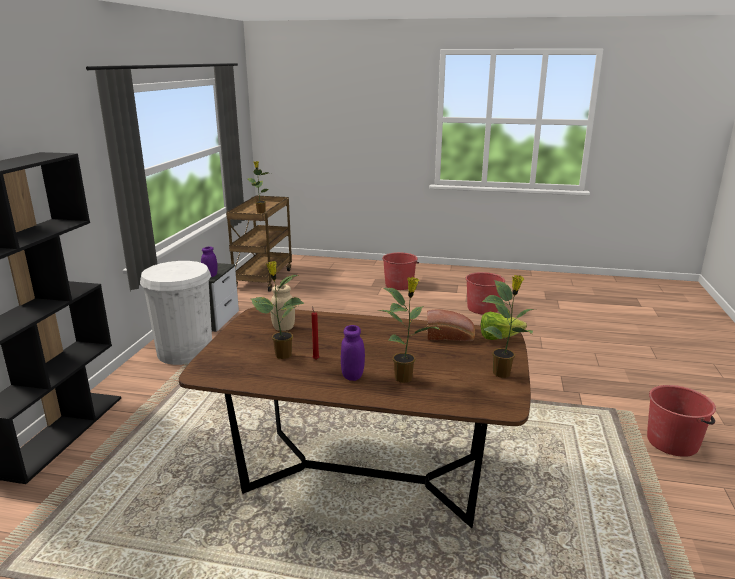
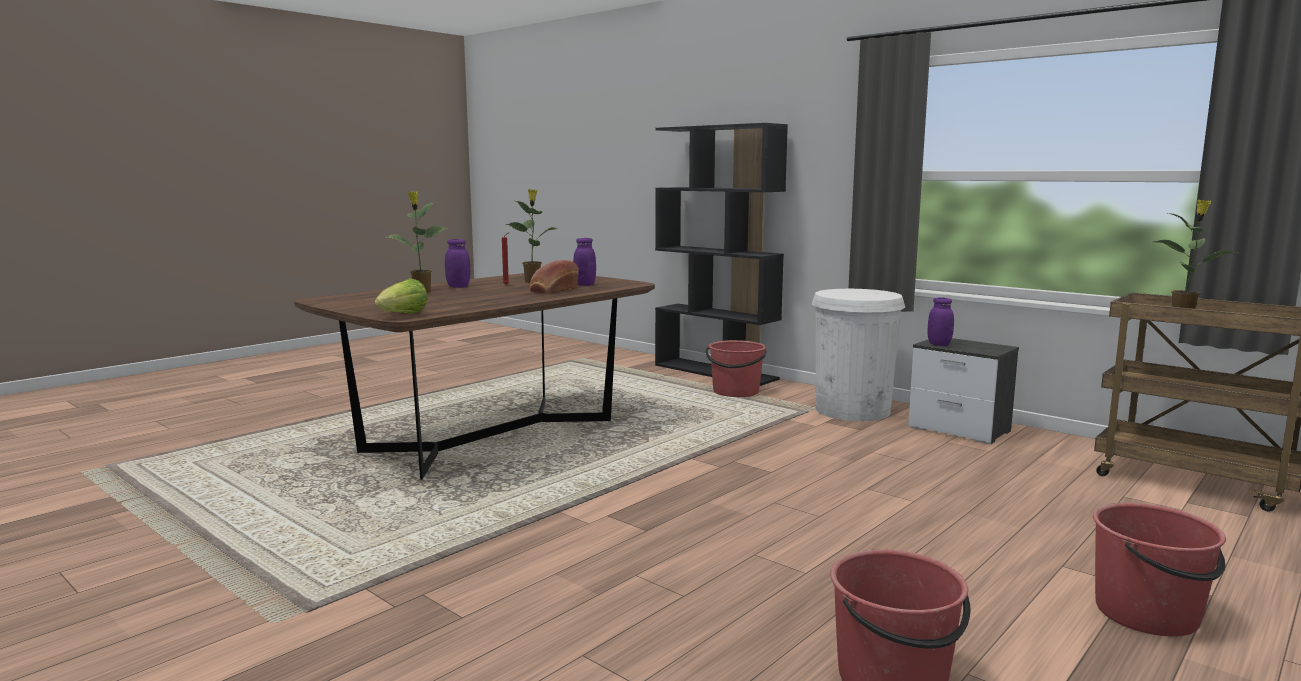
camera: 120 degrees right, 10 degrees down
(283, 328) = (584, 285): beige jar -> purple jar
(450, 336) = (449, 307): bread -> bread (553, 290)
(503, 373) = (351, 306): potted plant -> none
(673, 442) = (173, 613): red bucket -> red bucket (735, 392)

